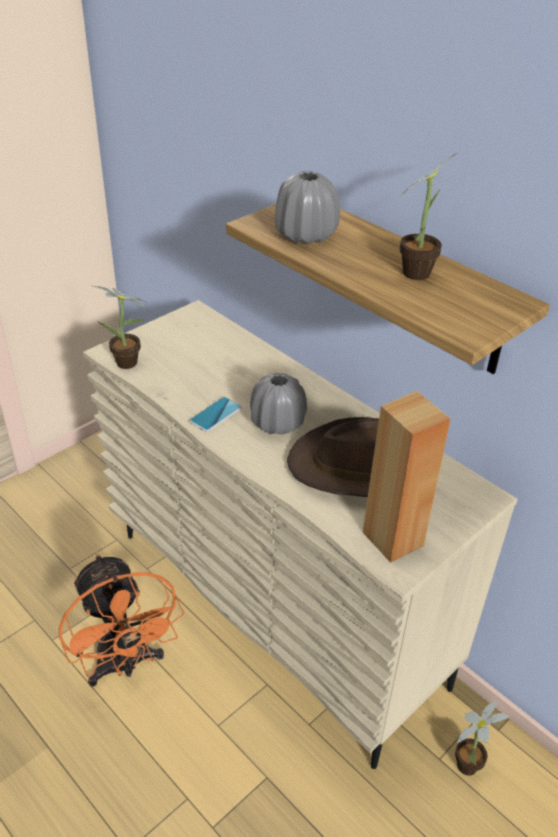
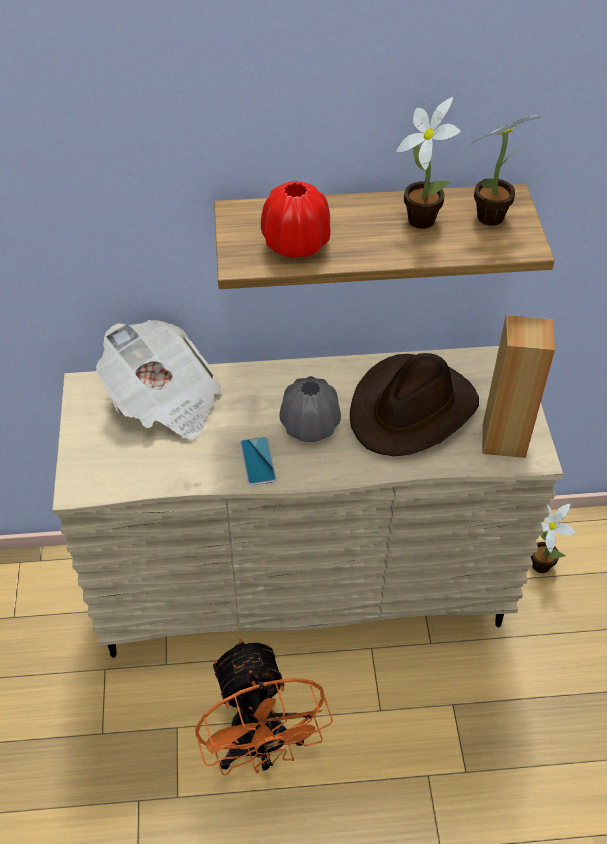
camera: 50 degrees left, 10 degrees up
(125, 665) = (260, 748): orange fan -> orange fan turned 60 degrees clockwise
(129, 364) = (116, 483): potted plant -> potted plant (495, 216)
(221, 348) = (164, 401): none -> newspaper
(305, 235) = (296, 244): grey vase -> red vase

